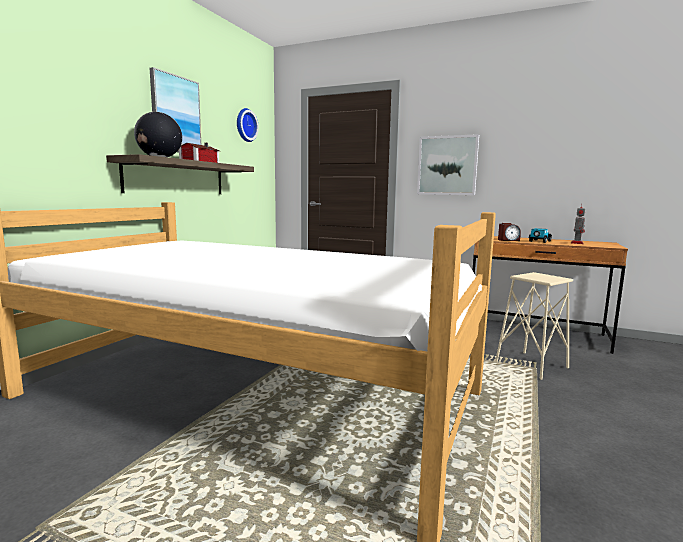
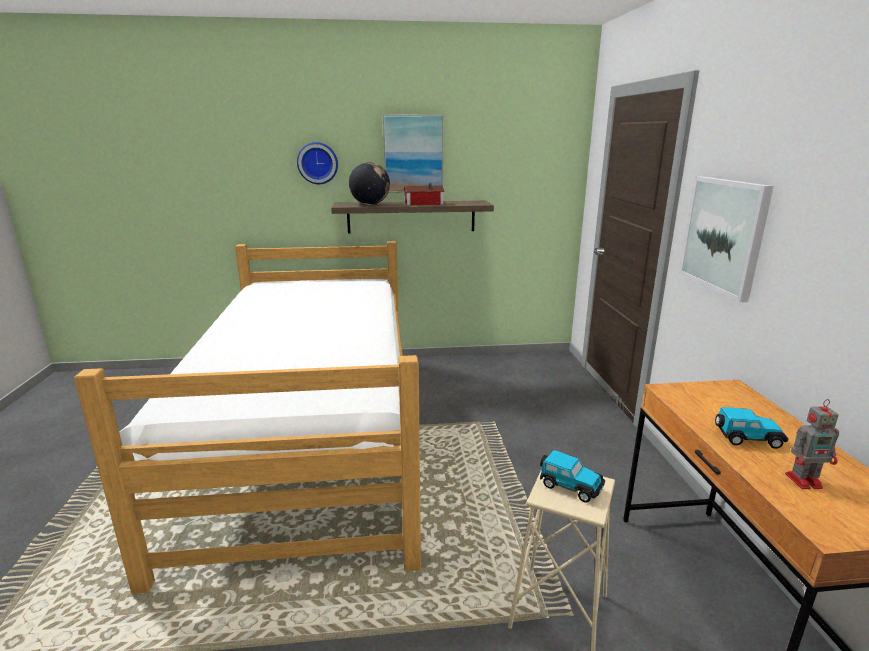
camera: 60 degrees right, 10 degrees up
(245, 125) = (524, 147): wall clock -> wall clock (317, 163)
(508, 240) = (698, 409): alarm clock -> none
(537, 276) = (569, 486): none -> toy car

